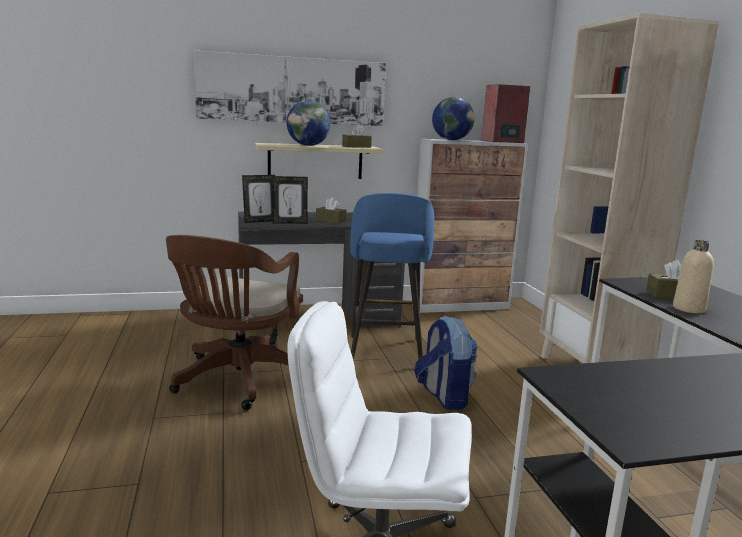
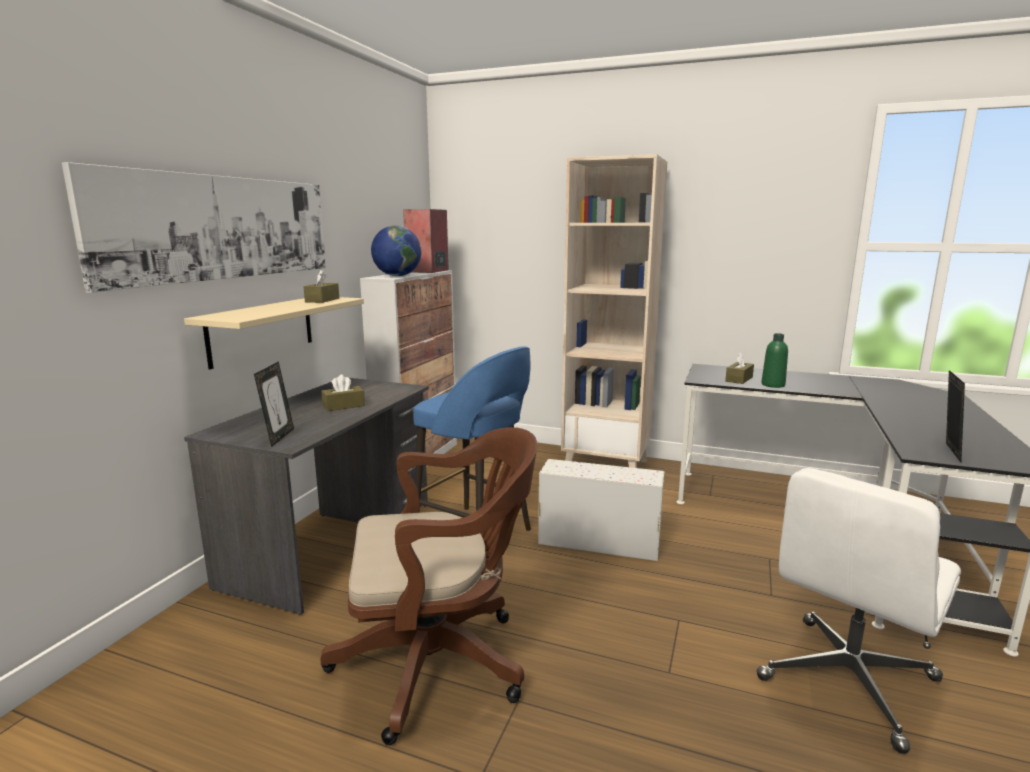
camera: 55 degrees left, 0 degrees up
(237, 381) = (441, 662): brown office chair -> brown office chair turned 60 degrees counterclockwise
(290, 223) = (318, 425): picture frame -> picture frame (947, 452)
(308, 145) = (279, 309): globe -> none
(443, 396) = (597, 542): backpack -> white storage box
(688, 309) = (773, 385): beige bottle -> green bottle

